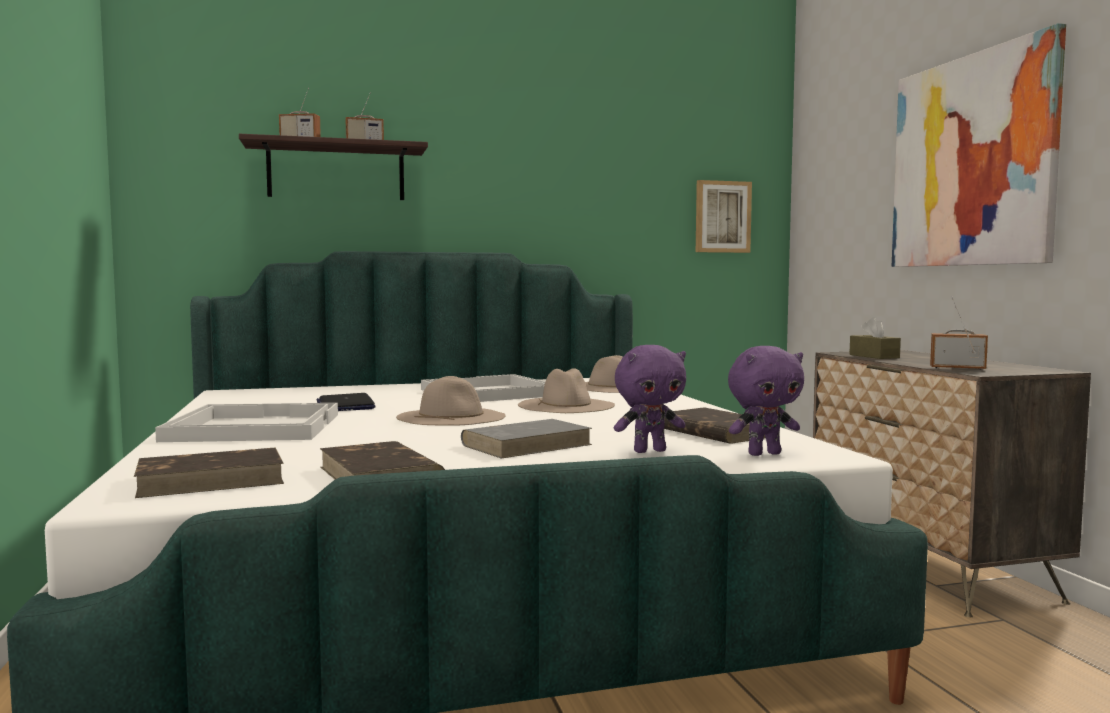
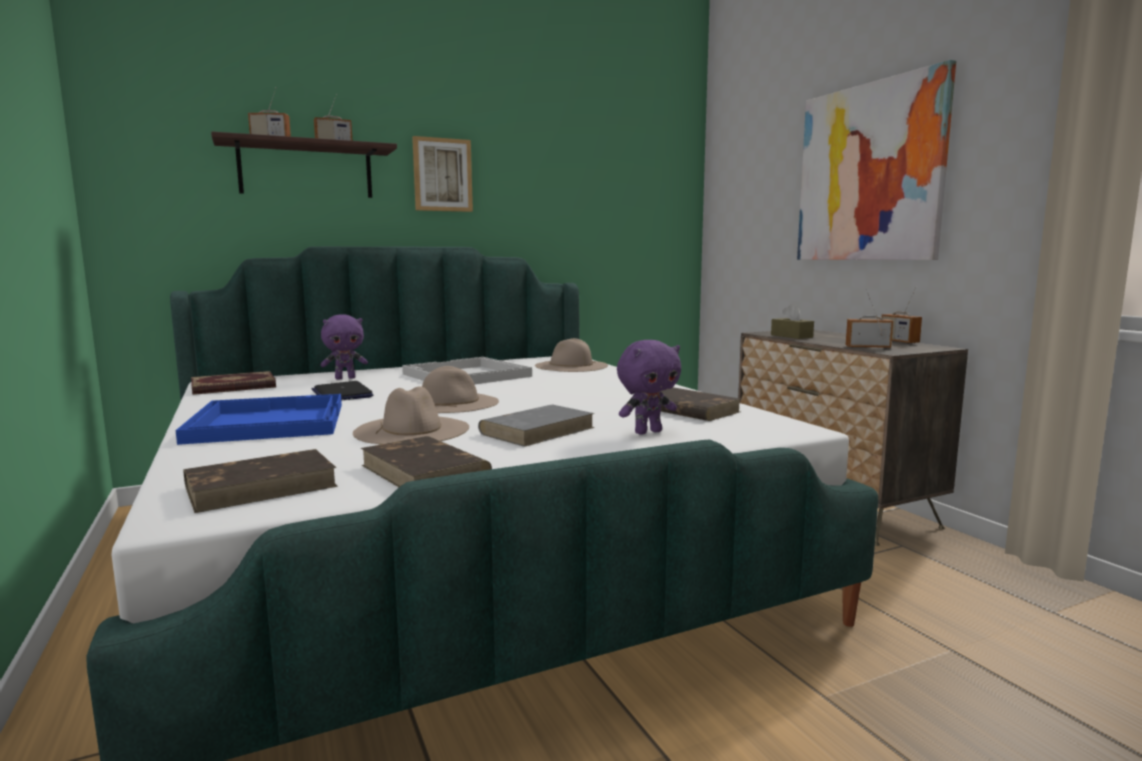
camera: 10 degrees left, 5 degrees up
(242, 396) = (234, 387): none -> book
(254, 427) = (267, 422): white tray -> blue tray
(566, 405) = (544, 386): beige hat -> beige hat (412, 430)
(722, 217) = (649, 214): picture -> picture (442, 175)
(764, 453) = (743, 430): purple plush toy -> purple plush toy (345, 378)
(1007, 364) = (899, 341): none -> radio

